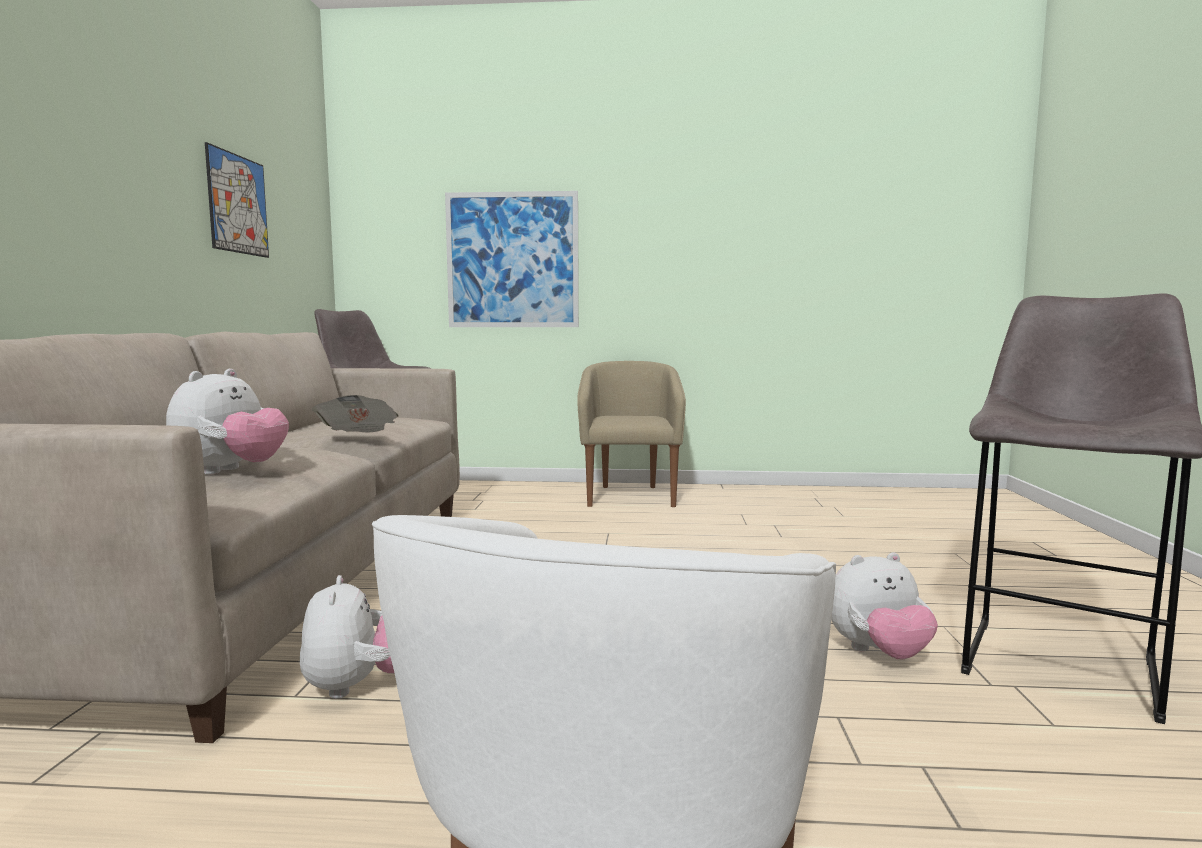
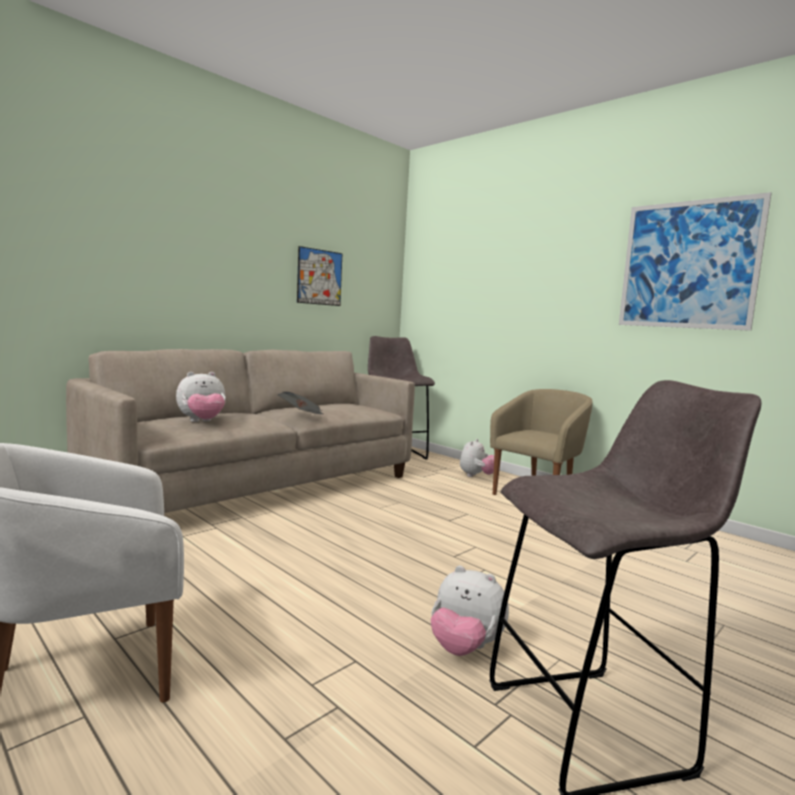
camera: 40 degrees right, 0 degrees up
(357, 686) = (206, 542): plush toy -> plush toy (476, 476)
(512, 260) = (496, 308): picture -> picture (688, 265)

